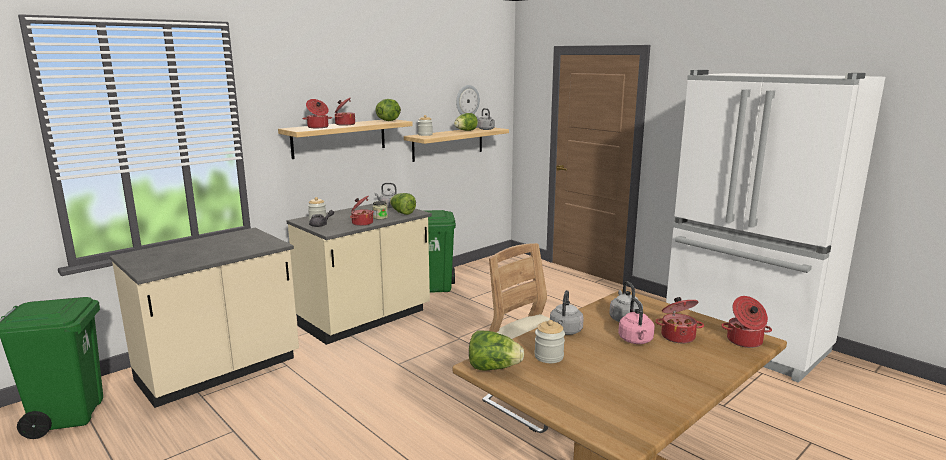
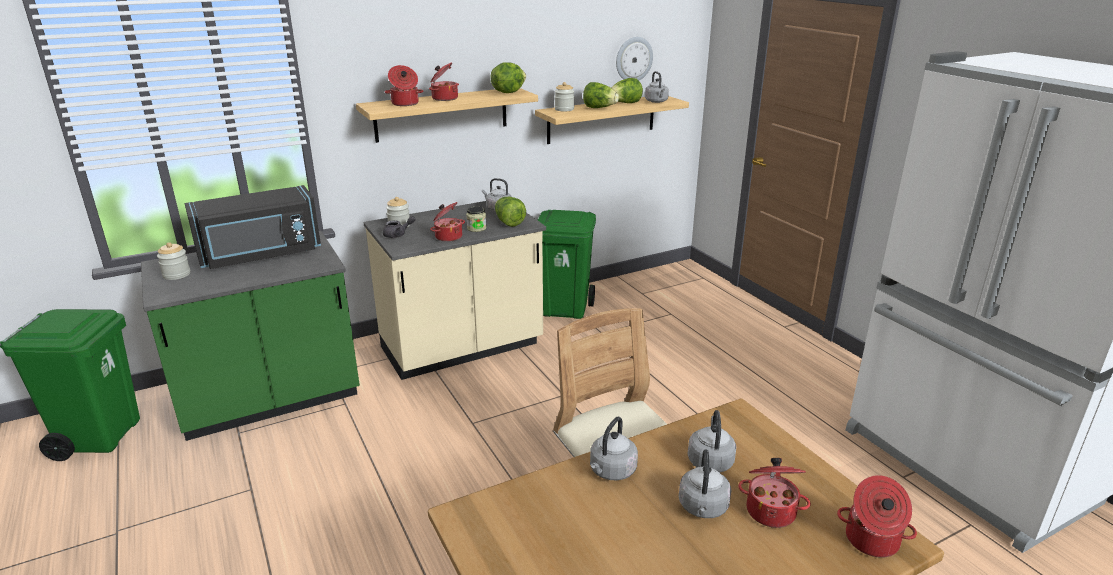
camera: 15 degrees right, 10 degrees up
(215, 244) = (261, 255): none -> black microwave
(220, 372) = (271, 401): beige counter -> green counter
(493, 368) = (476, 524): lettuce -> lettuce (599, 108)
(549, 356) = (561, 517): jar -> jar (176, 275)
(636, 341) = (703, 508): pink kettle -> grey kettle

